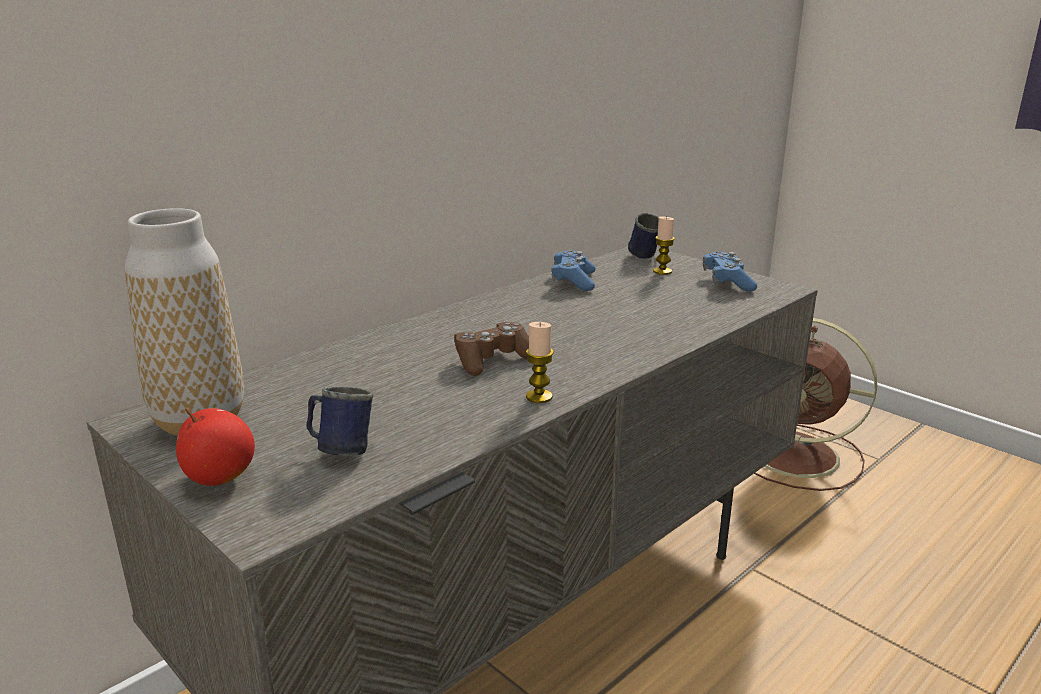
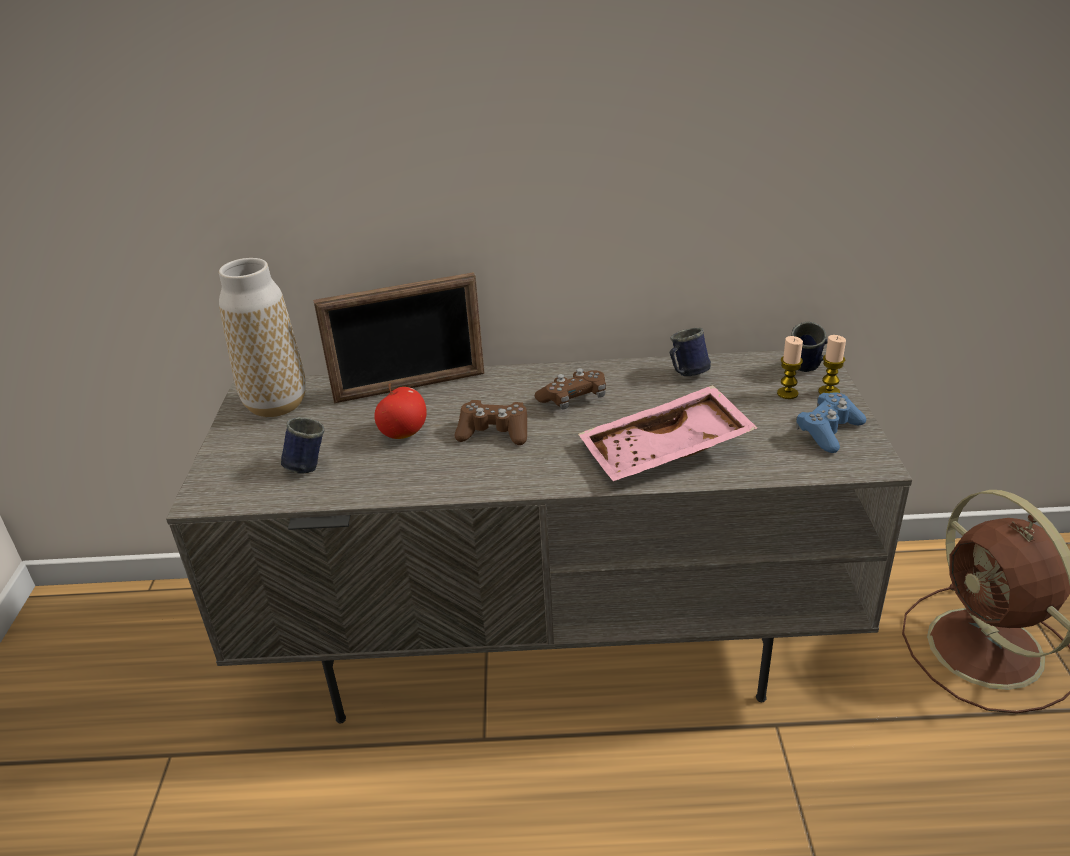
camera: 45 degrees right, 10 degrees up
(219, 477) = (232, 452): apple -> apple (404, 433)
(342, 358) = (410, 387): none -> picture frame
(517, 319) = (573, 399): none -> brown game controller
(539, 397) = (469, 480): candle -> candle (829, 392)
(573, 281) = (686, 374): blue game controller -> blue mug
(653, 325) = (666, 452): none -> pink tray

